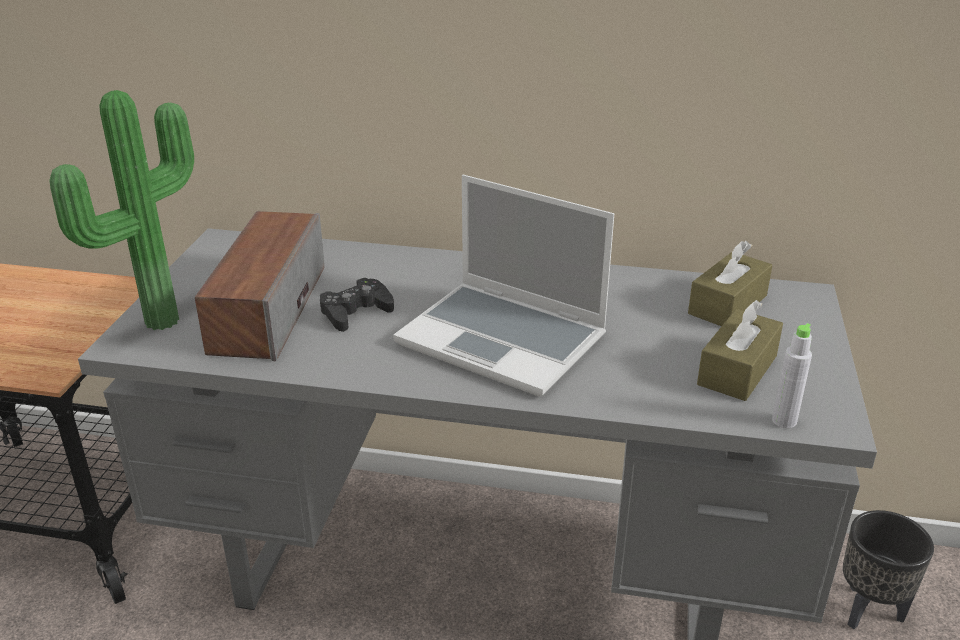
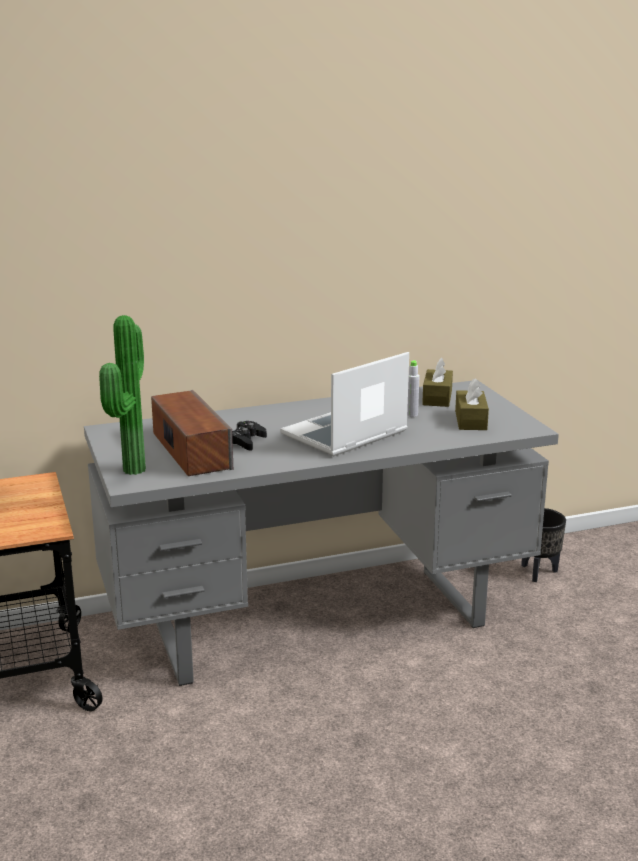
camera: 30 degrees left, 10 degrees down
(504, 340) = (344, 434): laptop -> laptop turned 135 degrees clockwise
(784, 421) = (511, 432): grey bottle -> grey bottle (411, 415)

